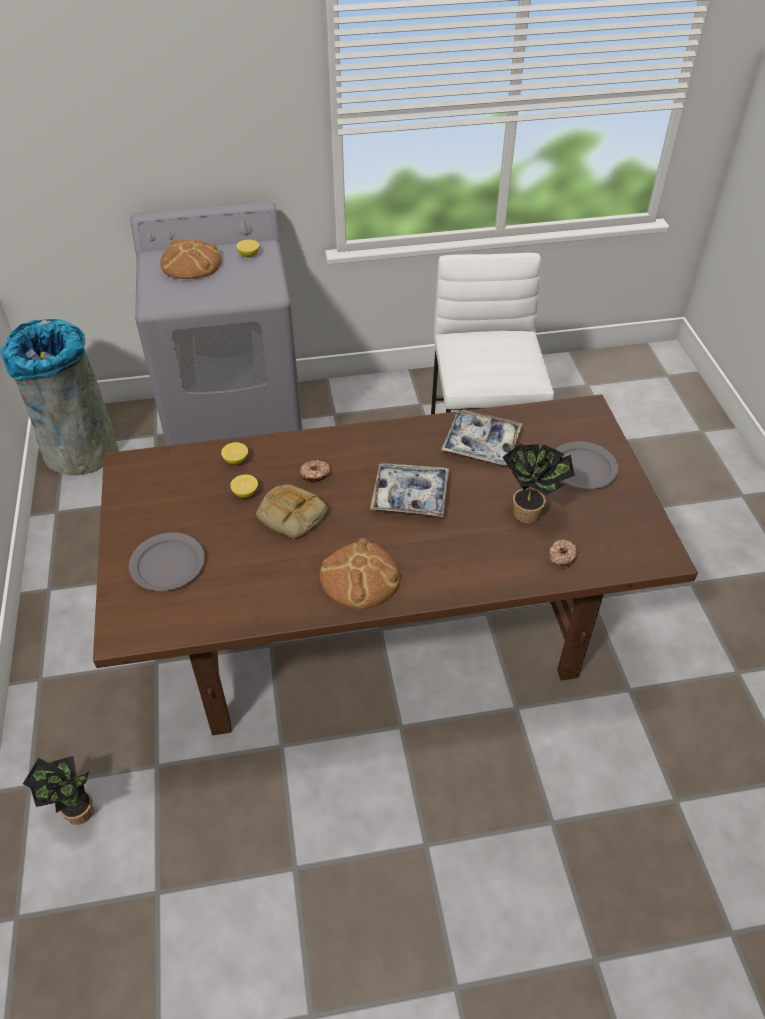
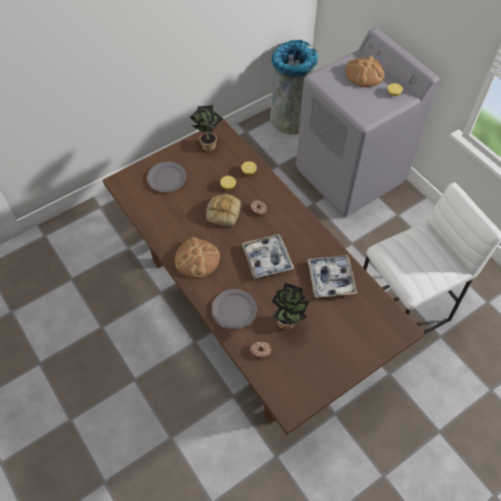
camera: 65 degrees right, 10 degrees up
(75, 812) = (95, 230): potted plant -> potted plant (207, 144)
(583, 467) = (343, 341): grey plate -> grey plate (234, 310)

